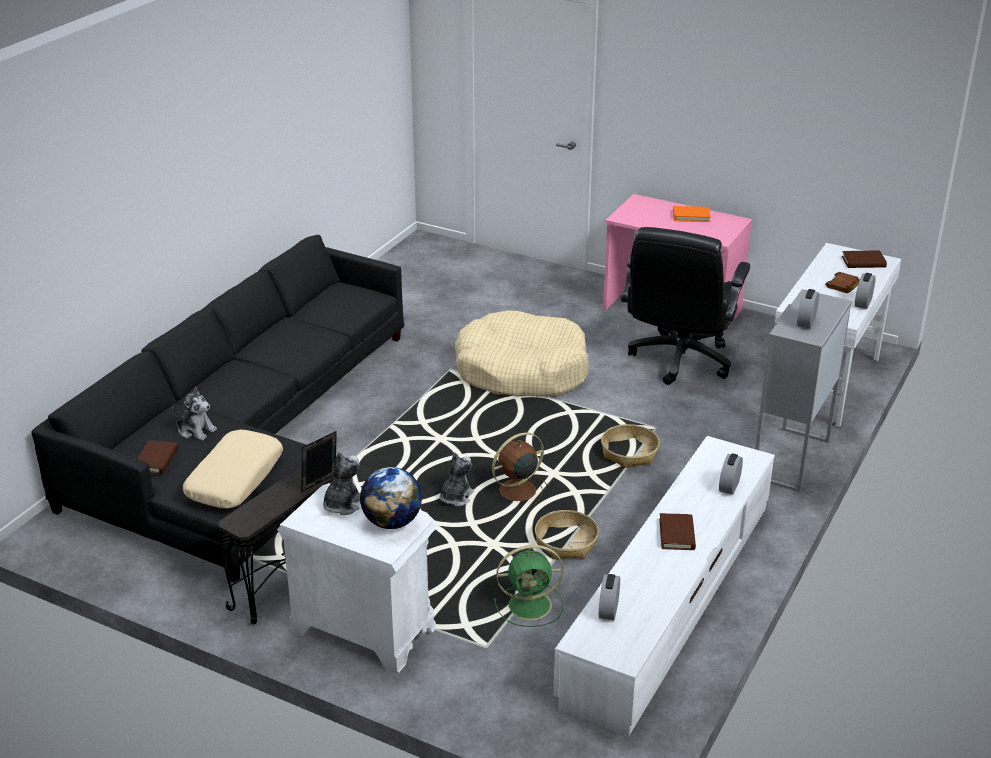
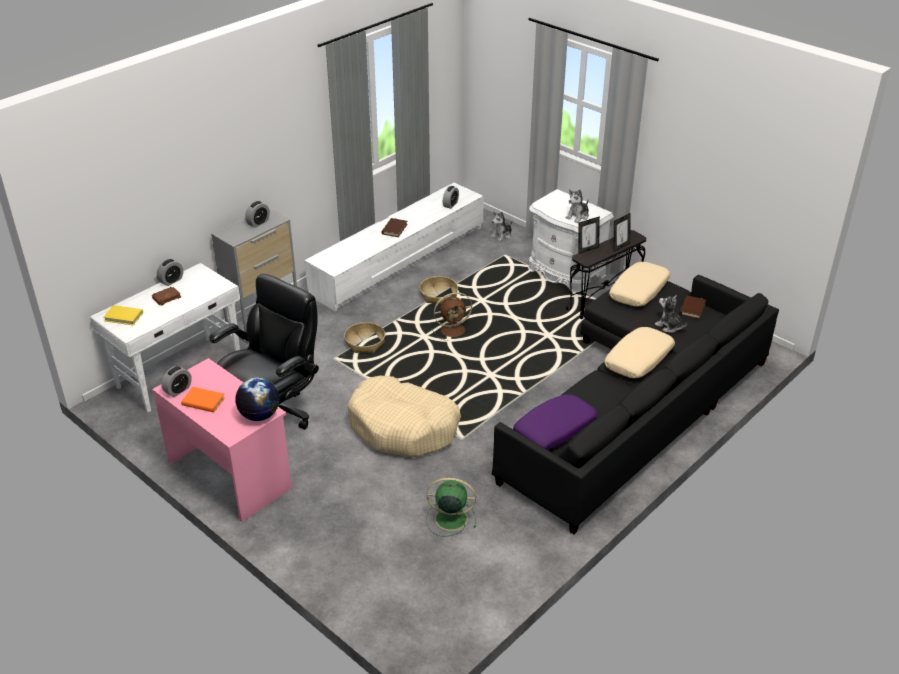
camera: 165 degrees left, 5 degrees up
(242, 387) = (639, 360): none -> beige pillow
(264, 498) = (620, 246): none -> picture frame
(339, 307) = (555, 430): none -> purple pillow
(391, 522) = (553, 205): globe -> globe (260, 415)
(455, 497) = (494, 332): plush toy -> plush toy (501, 235)
(531, 605) = (473, 269): green fan -> green fan (449, 518)
(729, 486) = (346, 247): alarm clock -> alarm clock (178, 390)
(863, 262) = (123, 317): brown book -> yellow book

